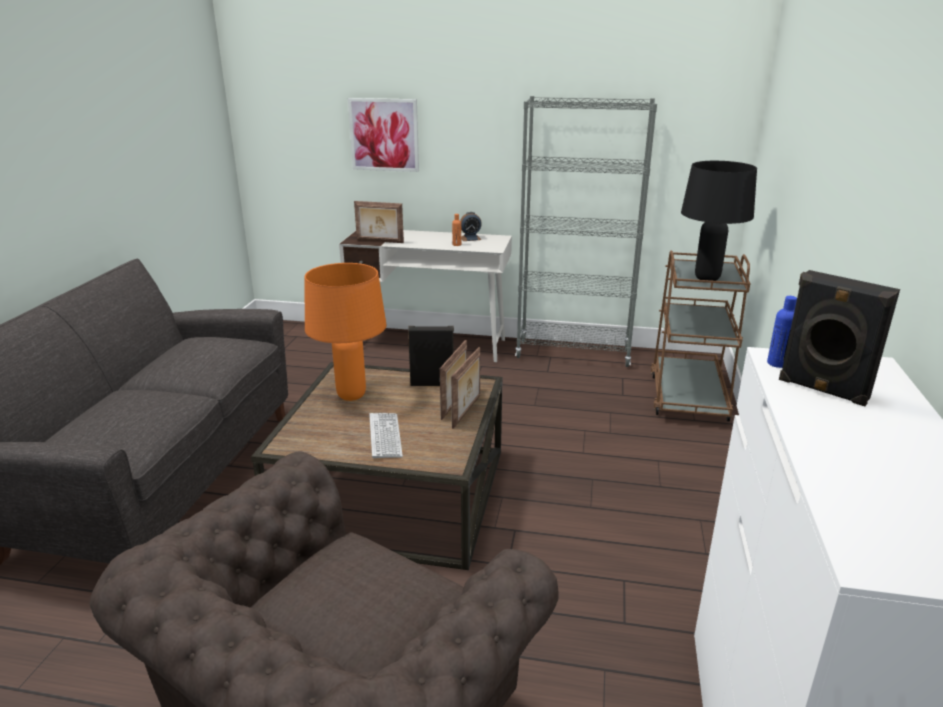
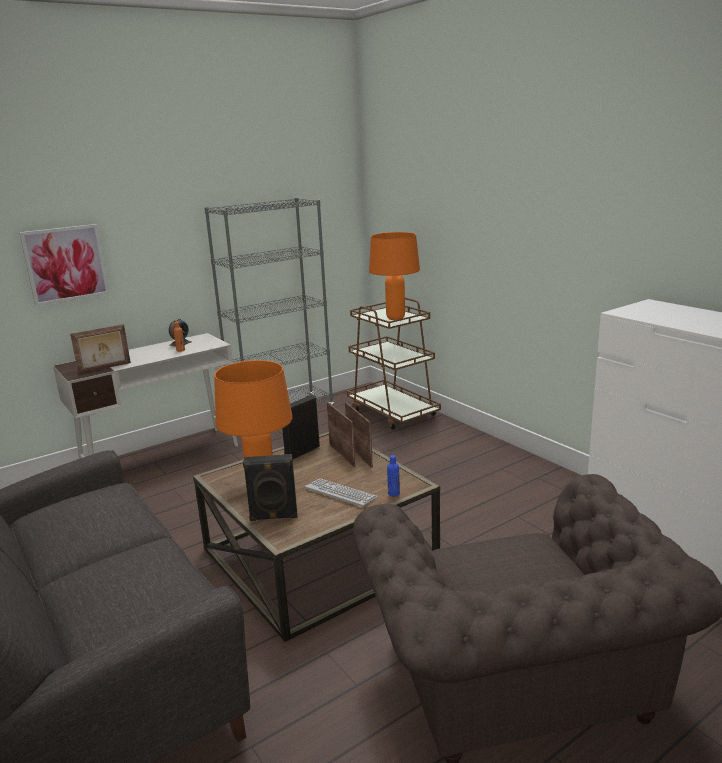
camera: 45 degrees left, 5 degrees down
(707, 278) = (396, 318): black table lamp -> orange table lamp
(777, 363) = (628, 313): blue bottle -> blue bottle (394, 493)
(822, 390) = (665, 316): black speaker -> black speaker (273, 517)

